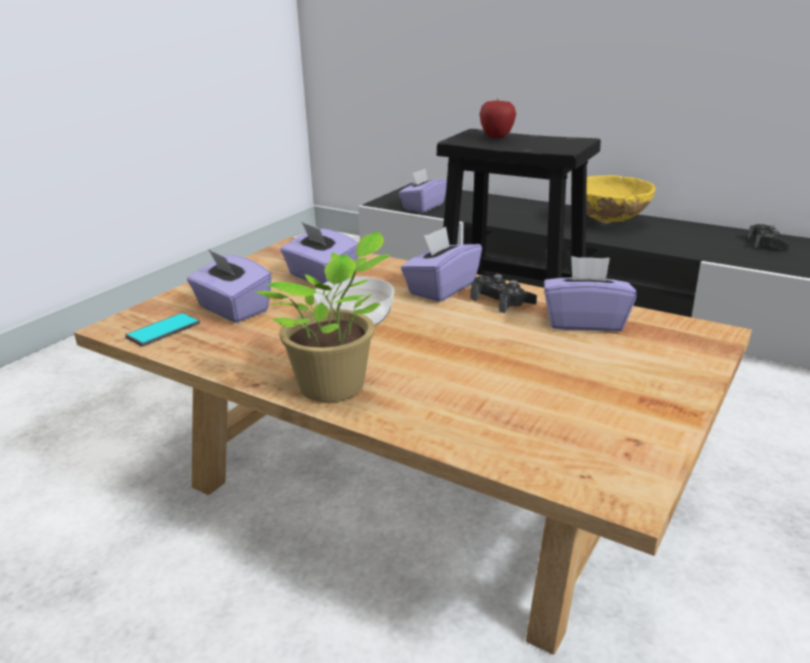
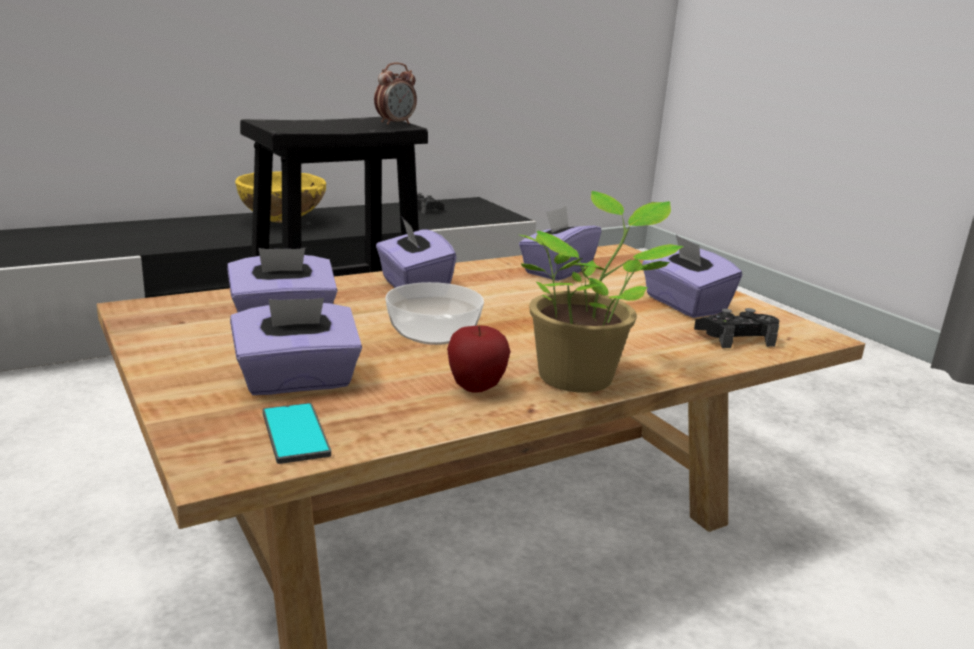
camera: 65 degrees left, 5 degrees down
(423, 207) = (45, 254): purple tissue box -> purple tissue box (684, 305)
(497, 137) = (306, 123): apple -> apple (476, 388)
(502, 301) = (477, 278): black game controller -> black game controller (736, 338)
(566, 146) = (395, 123): none -> alarm clock

